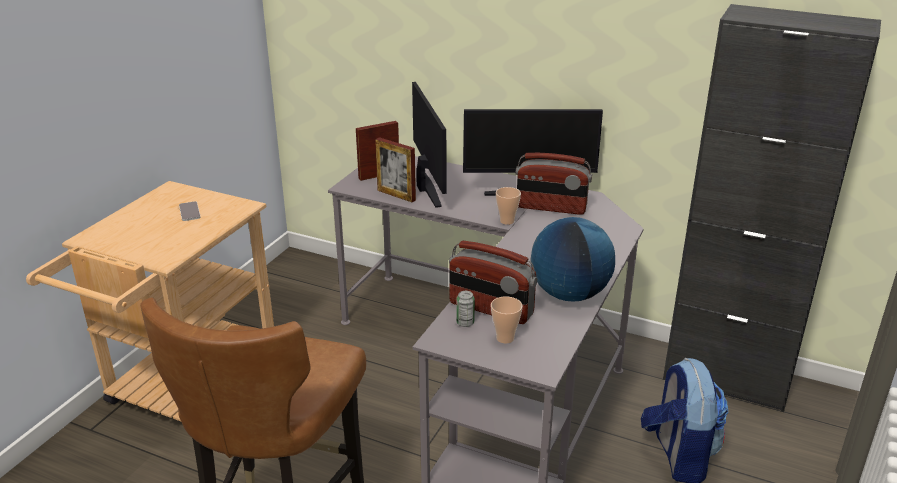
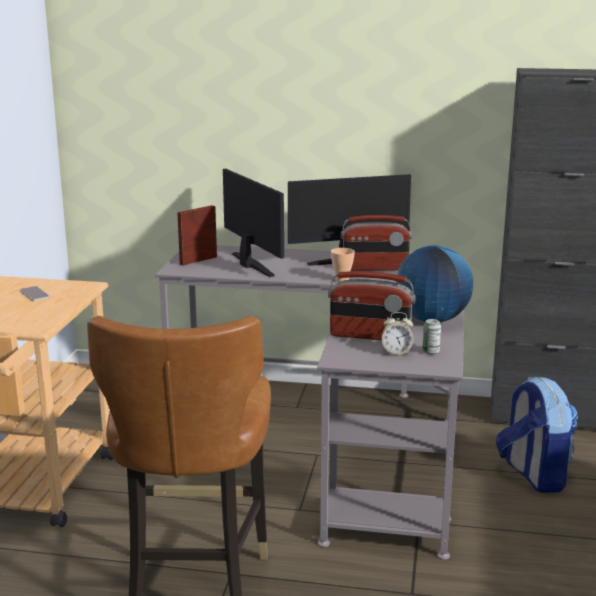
camera: 15 degrees left, 10 degrees down
(396, 195) = (225, 272): picture frame -> none
(465, 323) = (354, 347): can -> can (431, 351)
(505, 338) = (396, 352): cup -> alarm clock

